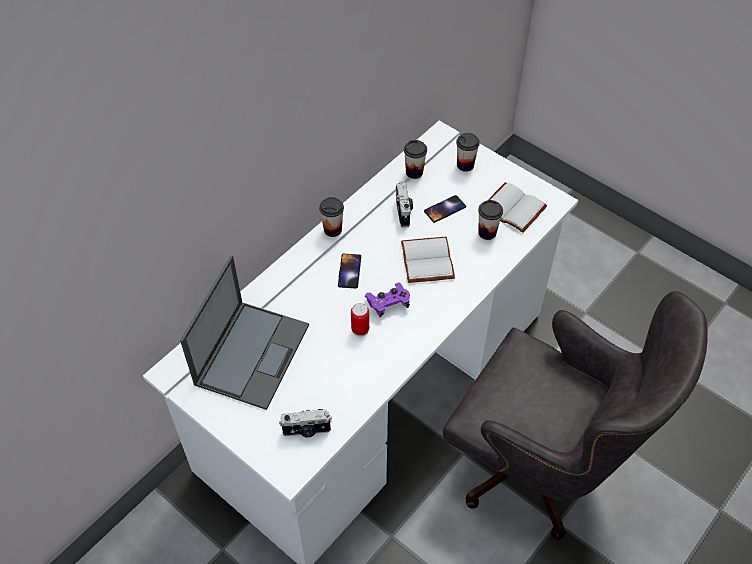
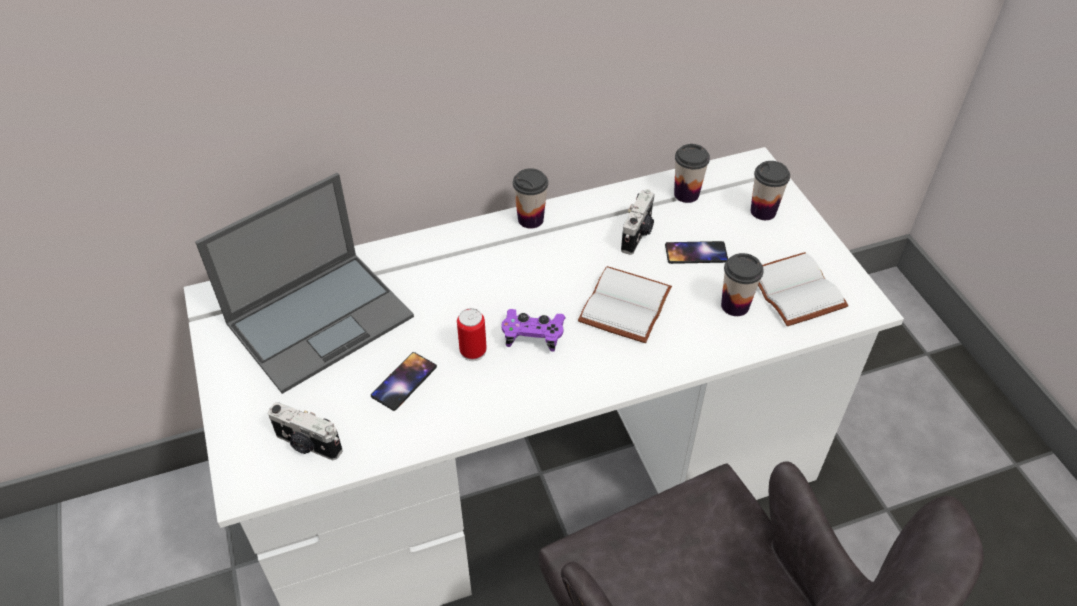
camera: 30 degrees right, 5 degrees down
(349, 271) = (514, 275): phone -> phone (404, 381)

